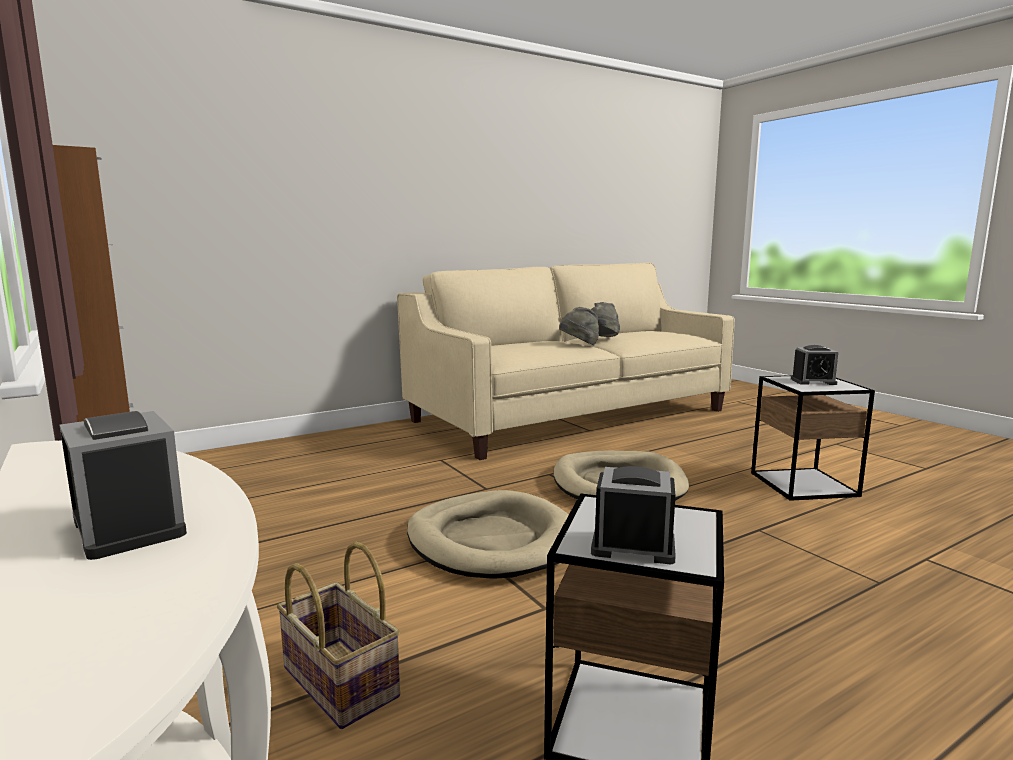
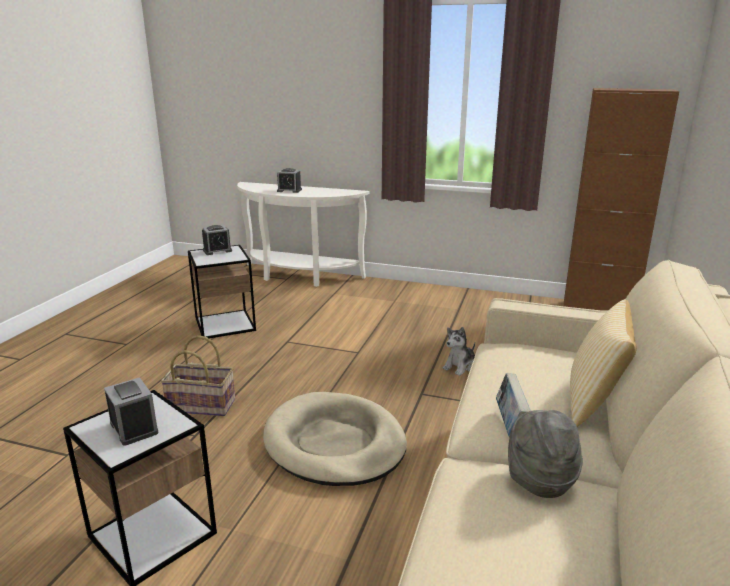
camera: 140 degrees right, 10 degrees up
(338, 682) = (325, 303): basket -> basket (202, 405)
(401, 494) = (460, 366): none -> plush toy
(491, 540) = (354, 359): beige dog bed -> none
(522, 342) = (594, 404): none -> pillow
(579, 345) = (510, 424): grey hat -> book
(813, 381) = (134, 428): alarm clock -> alarm clock turned 90 degrees clockwise

